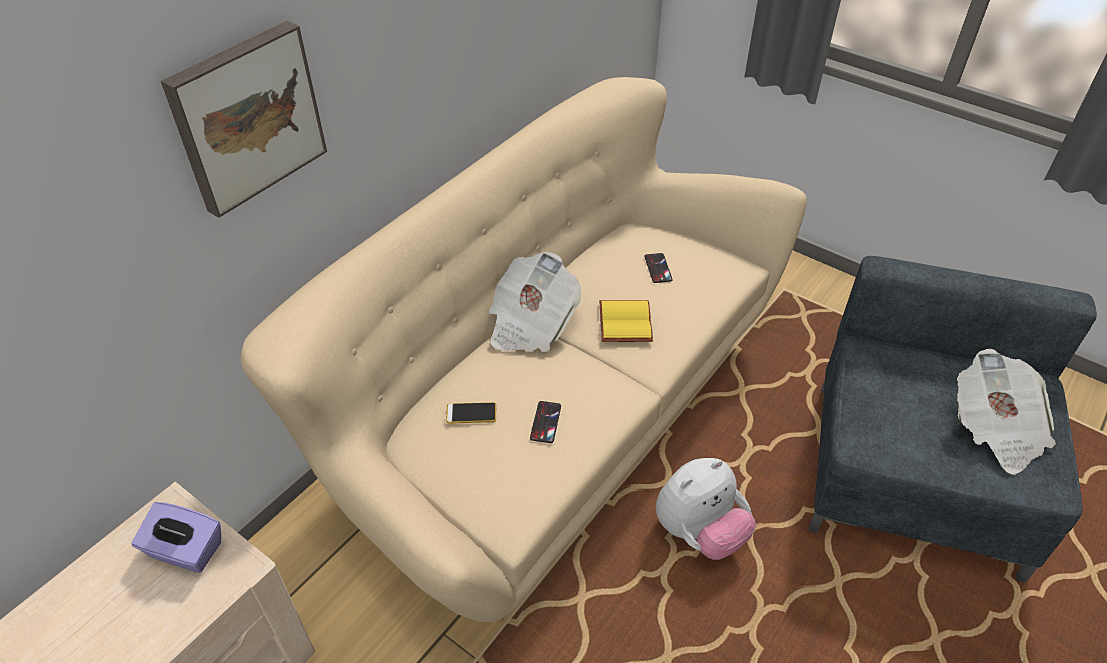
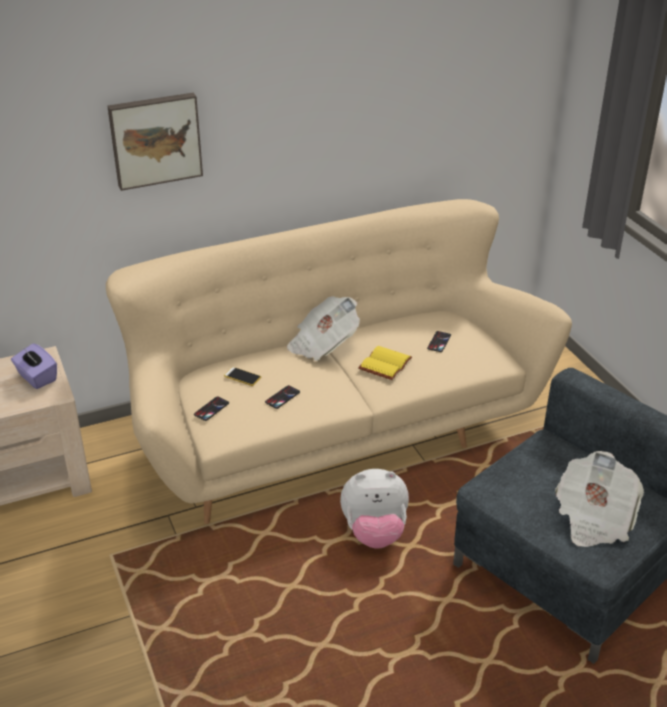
camera: 30 degrees right, 10 degrees down
(470, 481) = (211, 409): none -> phone

